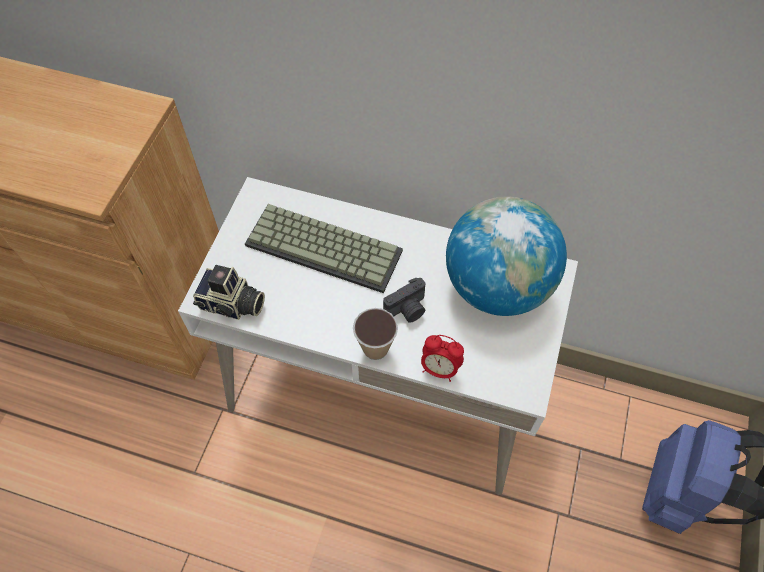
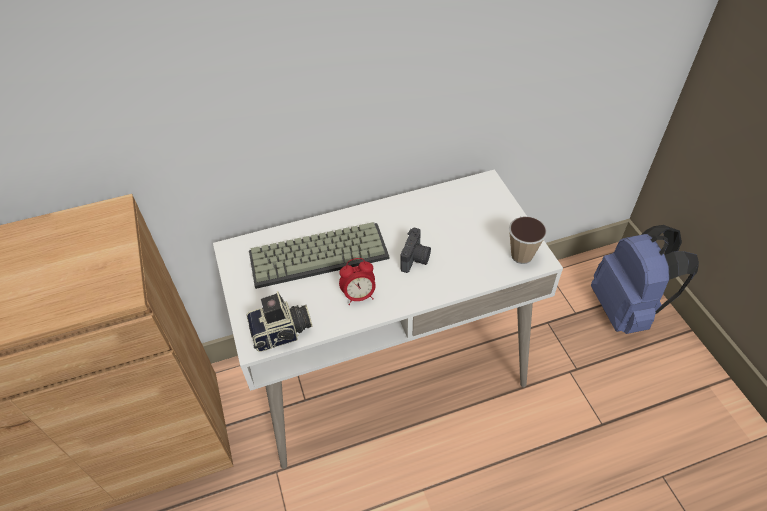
camera: 35 degrees left, 10 degrees down
(375, 348) = (417, 296): cup -> cup (521, 256)
(439, 369) = (472, 281): alarm clock -> alarm clock (359, 296)
(497, 286) = (460, 211): globe -> none

